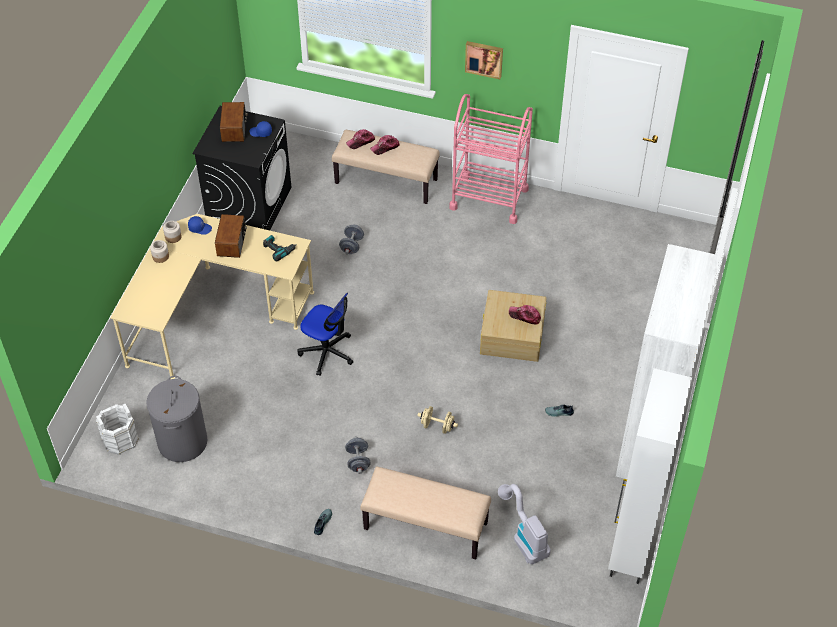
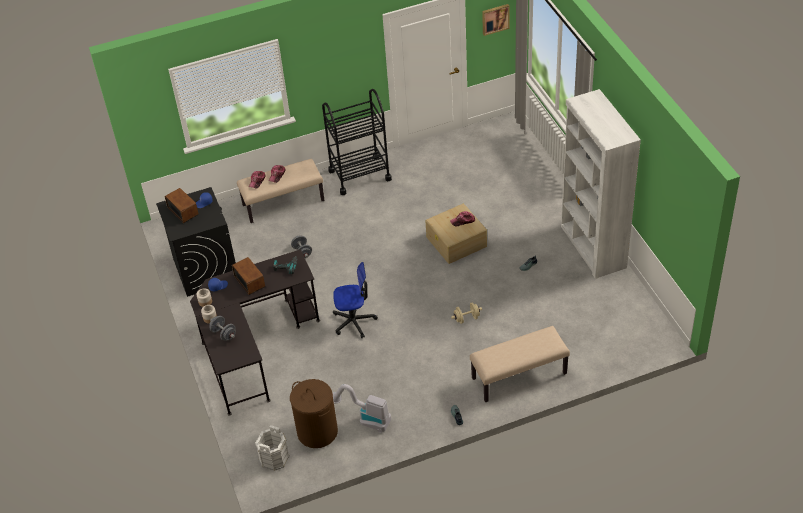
camera: 35 degrees left, 5 degrees down
(182, 441) = (317, 432): grey laundry basket -> brown laundry basket
(212, 312) = (252, 346): beige desk -> black desk
(358, 461) = (440, 368): grey dumbbell -> grey dumbbell (224, 334)
(484, 58) = (326, 71): picture -> picture (495, 19)
(489, 198) = (359, 175): pink cart -> black cart
(523, 536) = (579, 343): vacuum cleaner -> vacuum cleaner (365, 419)
(630, 551) = (644, 311): white cabinet -> none

